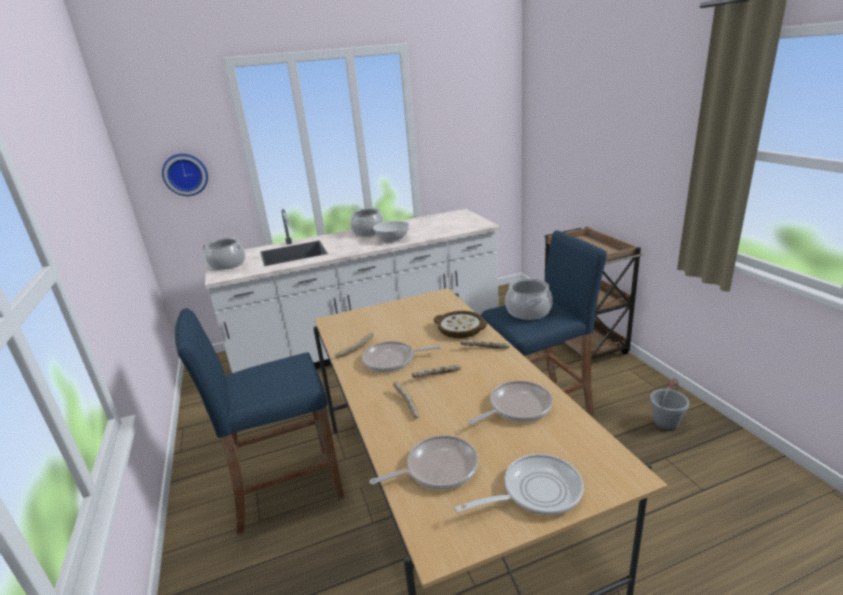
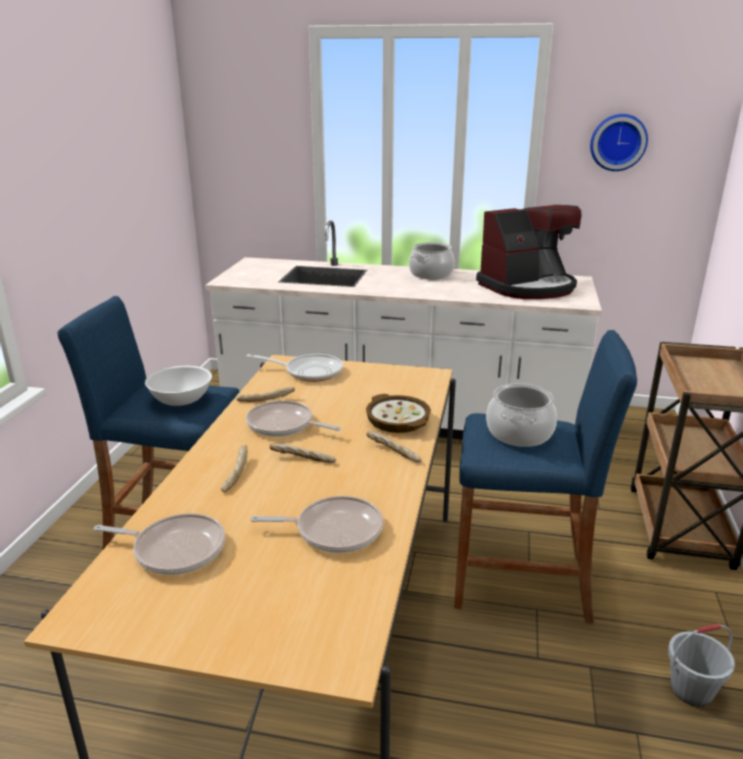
camera: 30 degrees right, 0 degrees up
(185, 174) = (247, 159): wall clock -> wall clock (618, 142)
(227, 264) = (250, 270): cooking pot -> none
(393, 238) = (445, 289): white bowl -> white bowl (182, 400)
(440, 224) = (528, 287): none -> coffee machine
(535, 492) = (226, 623): frying pan -> frying pan (309, 372)

